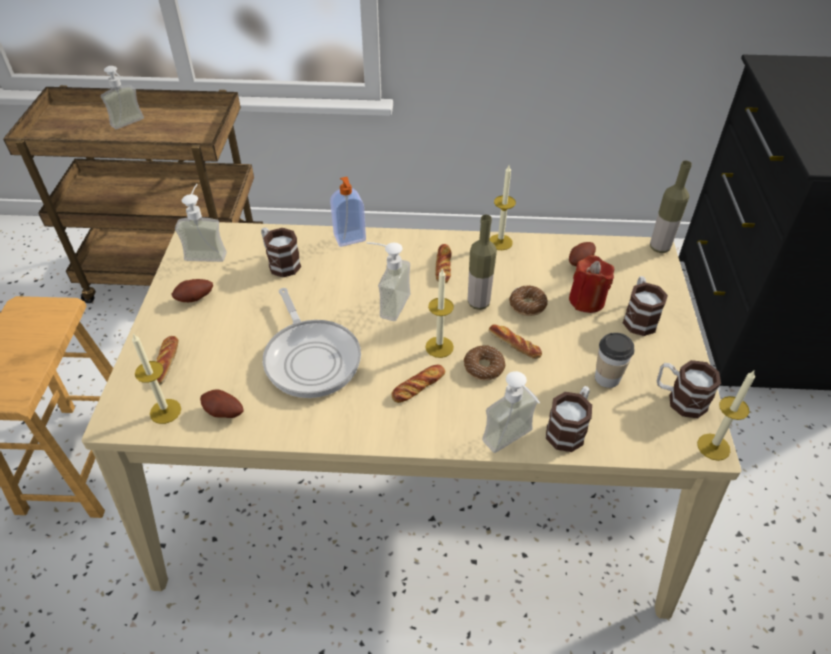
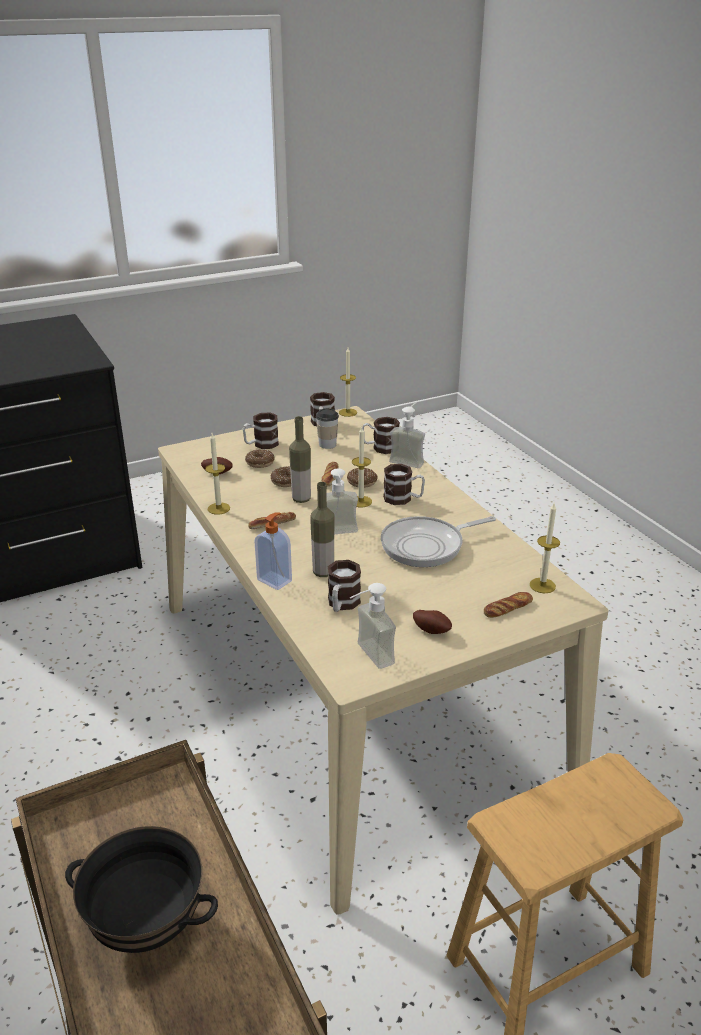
camera: 120 degrees left, 15 degrees down
(130, 124) = (146, 927): soap dispenser -> black bowl
(223, 413) = (512, 561): potato -> none
(311, 358) = (427, 546): frying pan -> frying pan turned 150 degrees counterclockwise
(418, 386) = (403, 499): bread -> mug
(587, 300) = (260, 463): red candle -> donut
(659, 247) = (174, 449): bottle -> bottle (323, 572)

